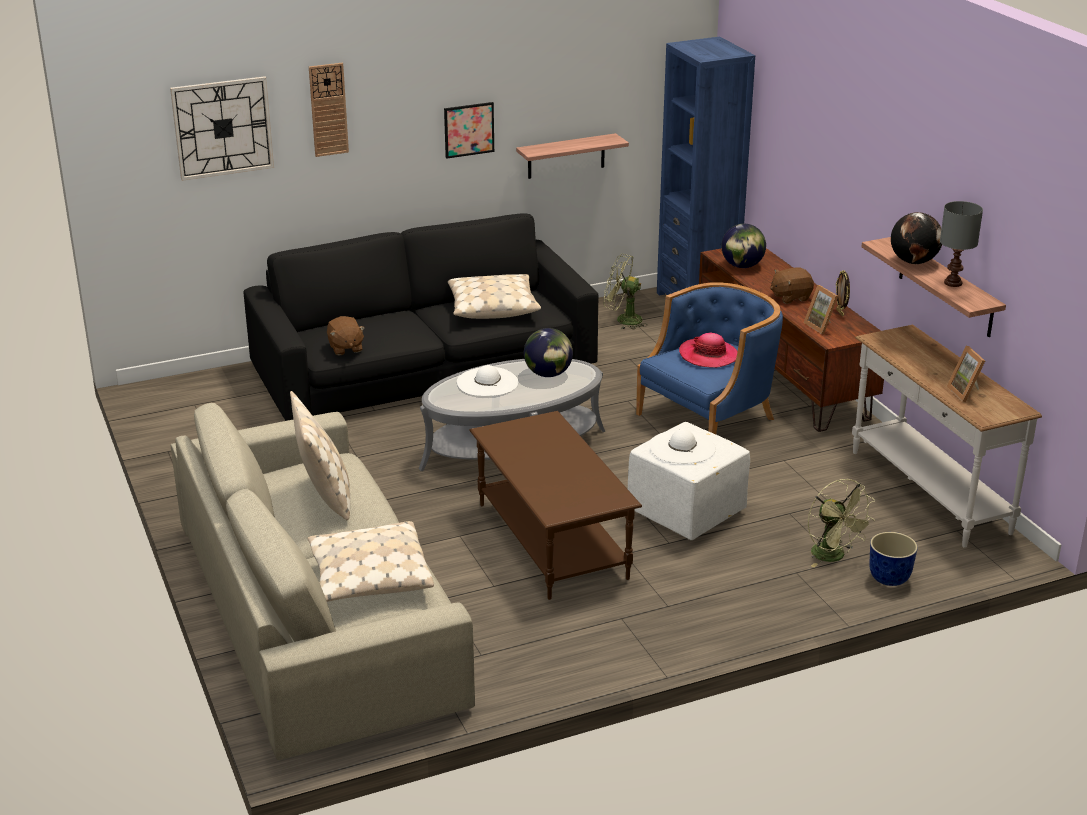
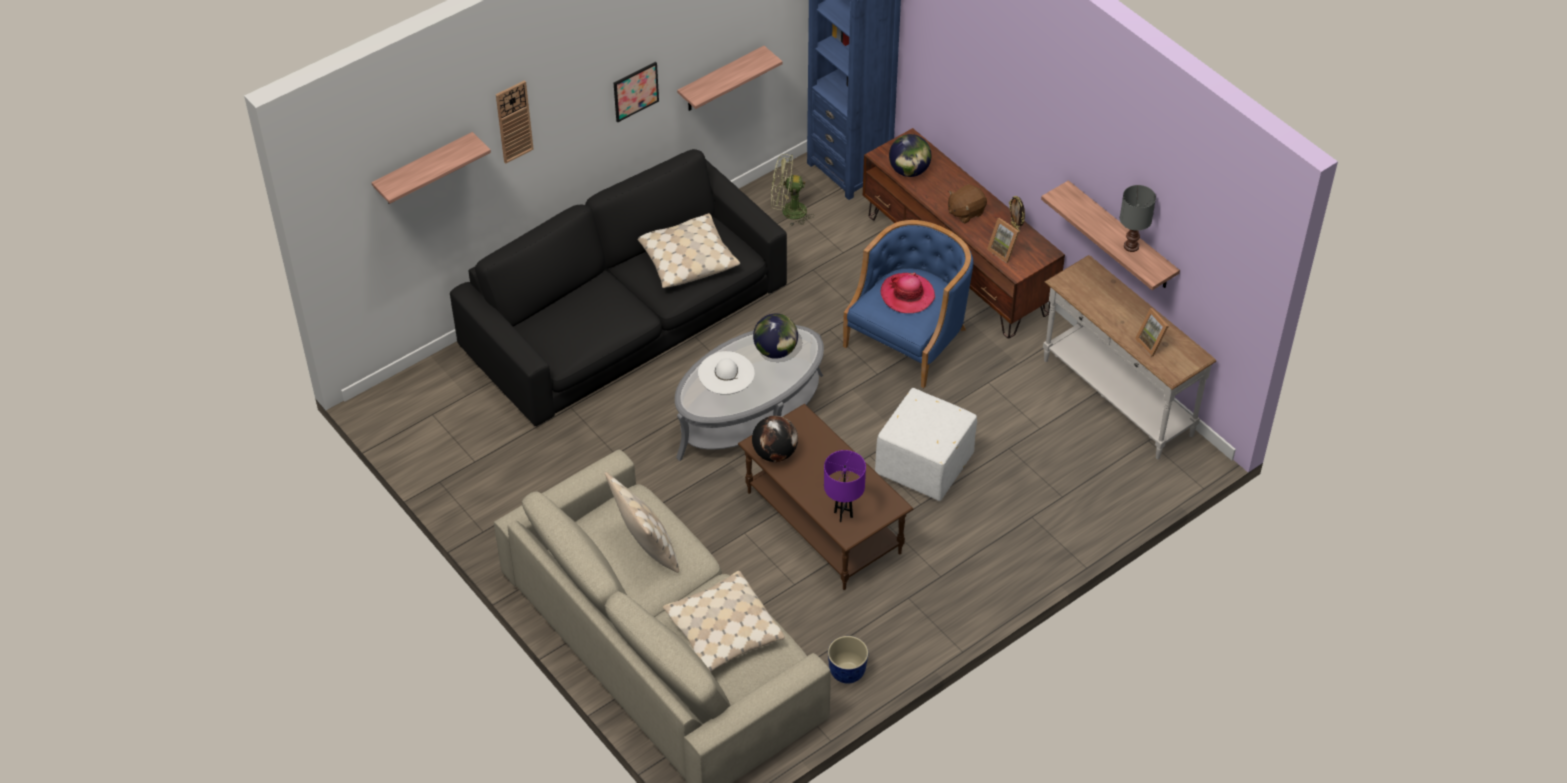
camera: 15 degrees left, 20 degrees up
(222, 128) = (424, 170): wall clock -> shelf
(345, 348) = (575, 347): brown plush toy -> none
(557, 498) = (843, 514): none -> purple table lamp
(682, 447) = (921, 424): white hat -> none
(834, 557) = (1057, 492): green fan -> none
(888, 578) = (1105, 508): planter -> planter (846, 672)
(913, 262) = (1092, 219): globe -> globe (775, 453)

